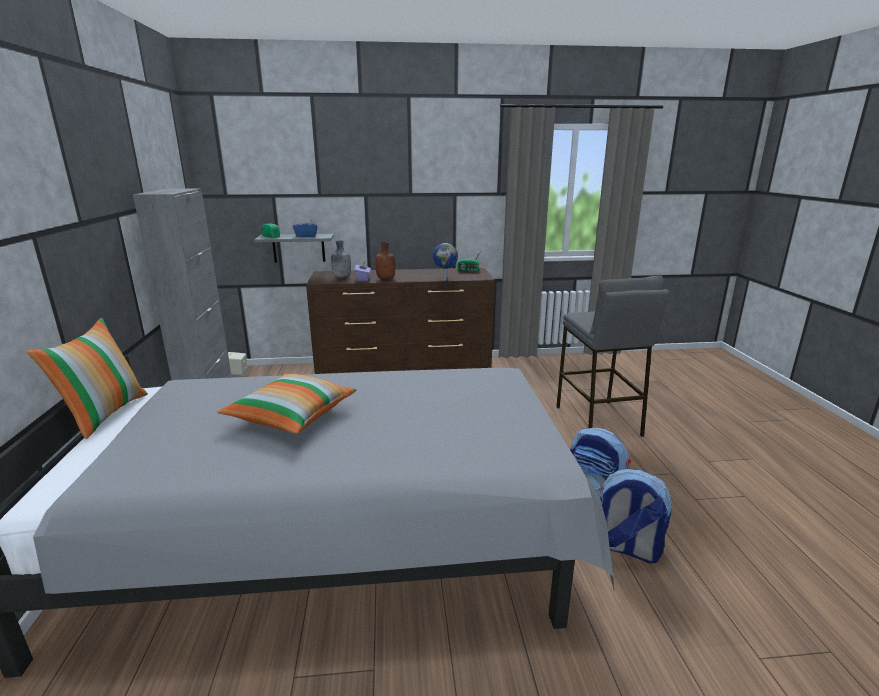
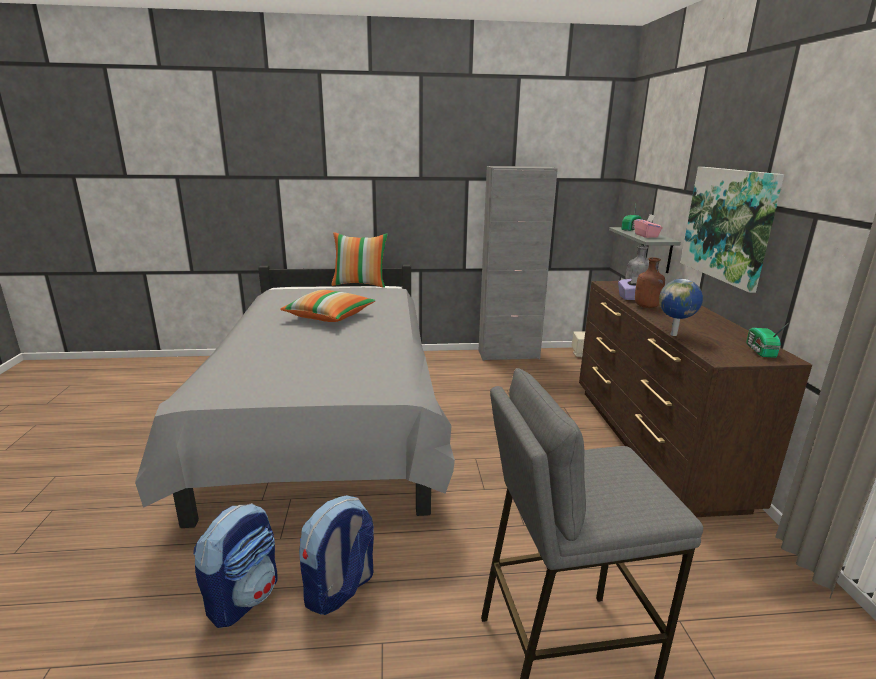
camera: 90 degrees right, 0 degrees up
(306, 236) = (646, 236): blue tissue box -> pink tissue box
(386, 211) = (728, 225): none -> picture

